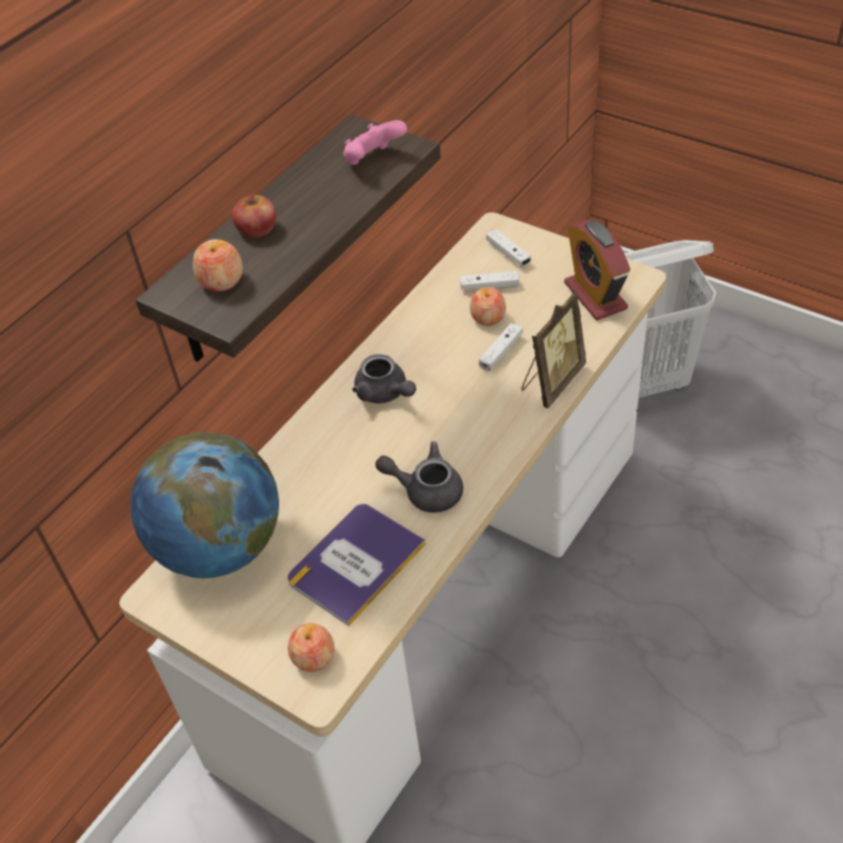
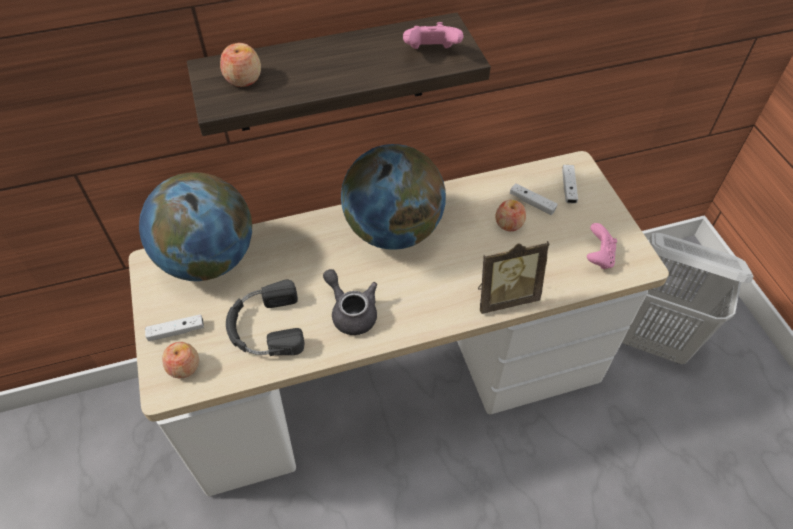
camera: 35 degrees right, 5 degrees up
(257, 228) = (305, 56): apple -> none
(355, 563) = (265, 327): book -> black headphones
(385, 393) = (393, 230): grey teapot -> globe
(501, 352) = (493, 253): white game controller -> white game controller (176, 331)
(595, 296) = (598, 257): alarm clock -> pink game controller

